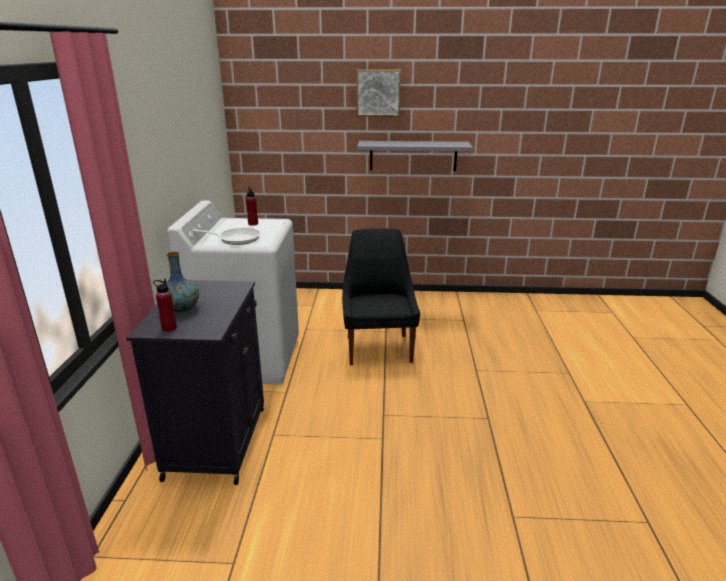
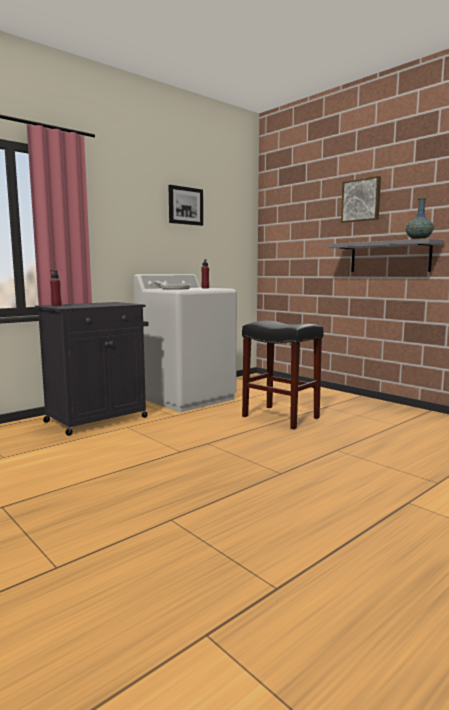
camera: 45 degrees right, 15 degrees down
(180, 309) = (81, 304): vase -> vase (418, 239)
(181, 106) = (185, 206): none -> picture
(378, 348) = (281, 417): black chair -> black stool

